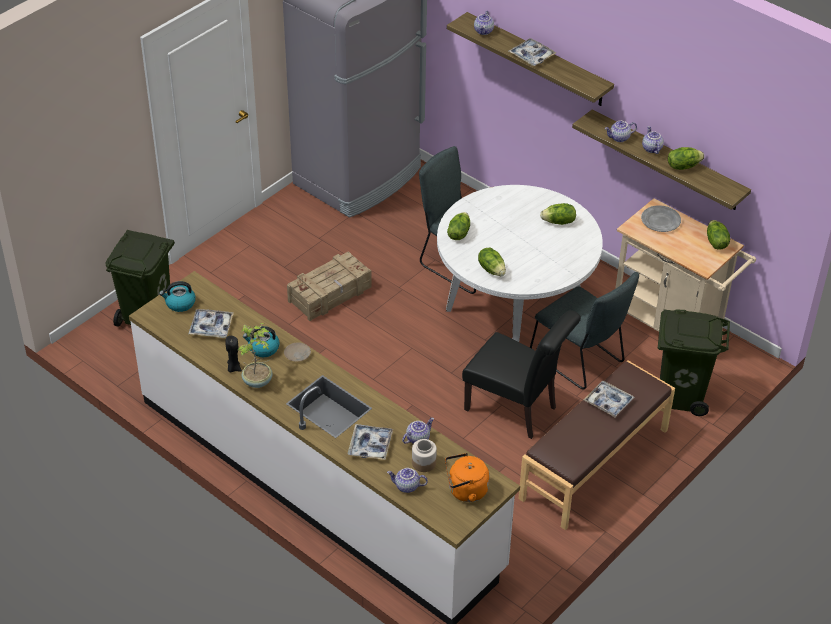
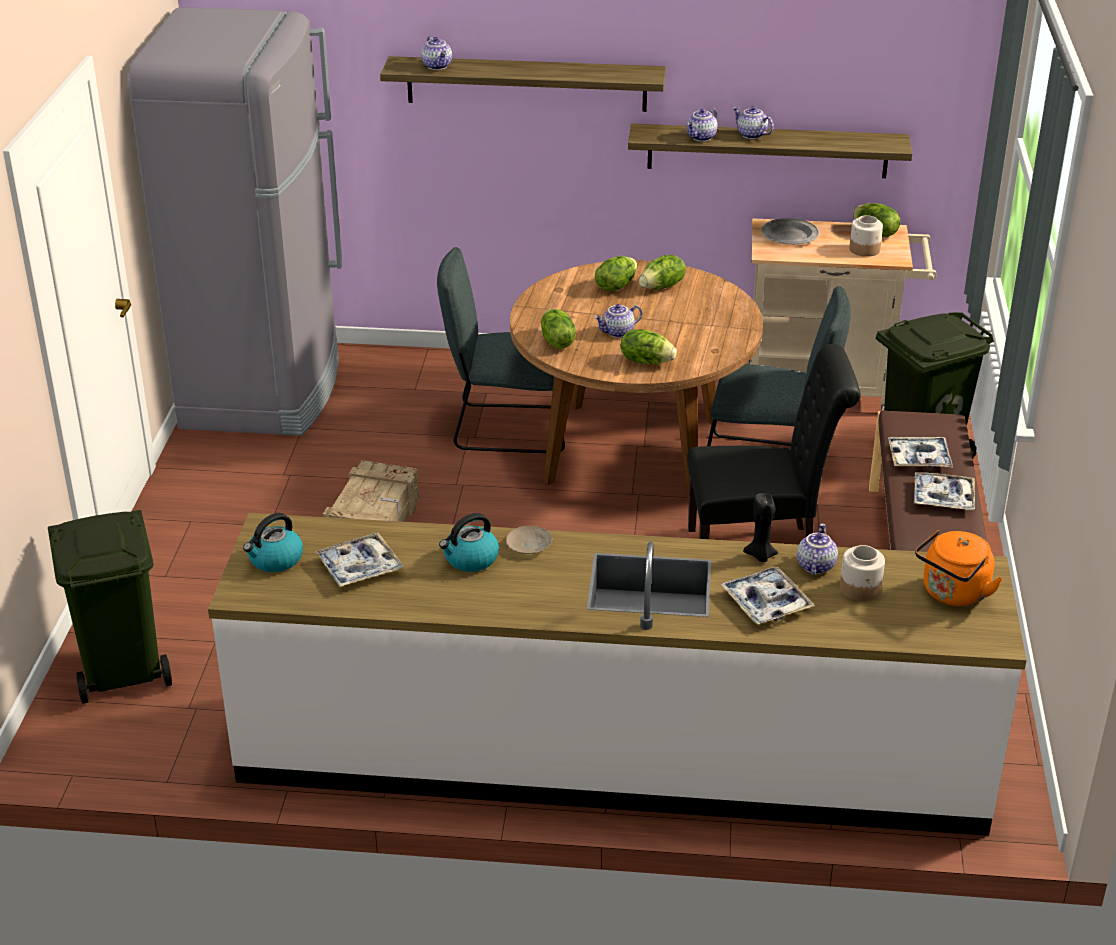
camera: 35 degrees left, 10 degrees down
(233, 368) = (456, 601): black candle -> black candle (760, 556)
(258, 381) = (513, 601): potted plant -> none
(406, 487) = (876, 626): teapot -> teapot (618, 333)
(514, 312) = (632, 451): white dining table -> brown dining table
(531, 56) = (531, 70): tray -> tray (943, 497)
(683, 166) = (808, 138): lettuce -> lettuce (615, 286)
(693, 252) = (865, 250): none -> jar

